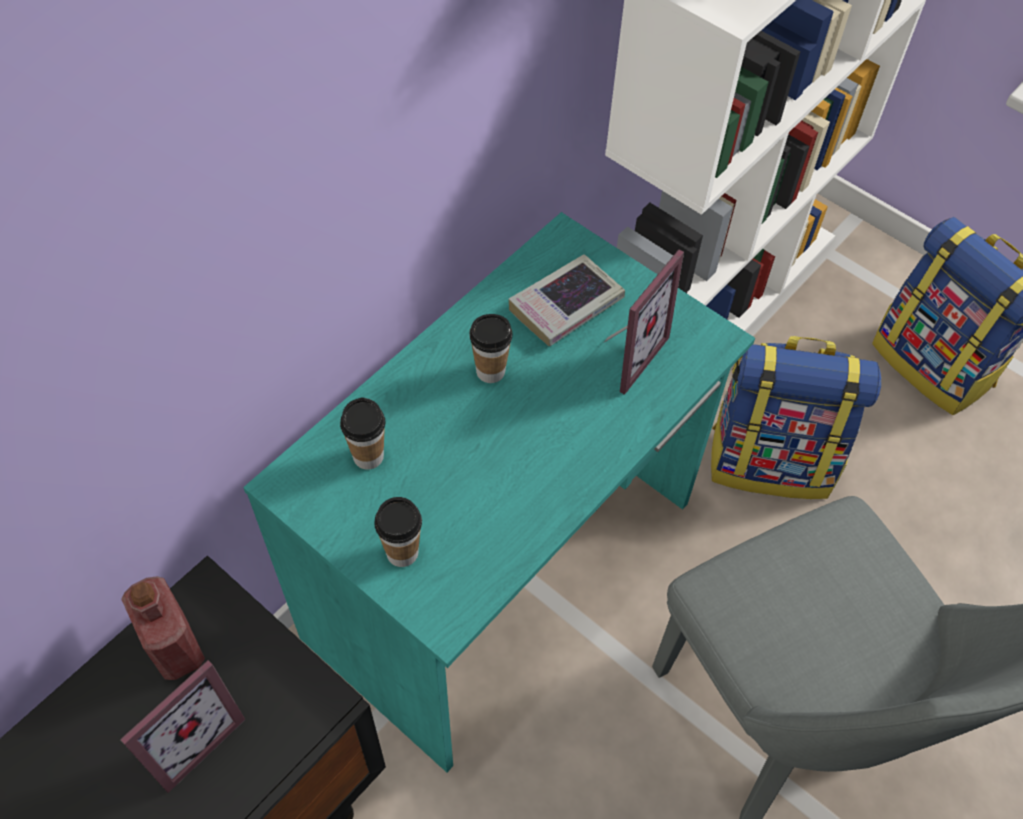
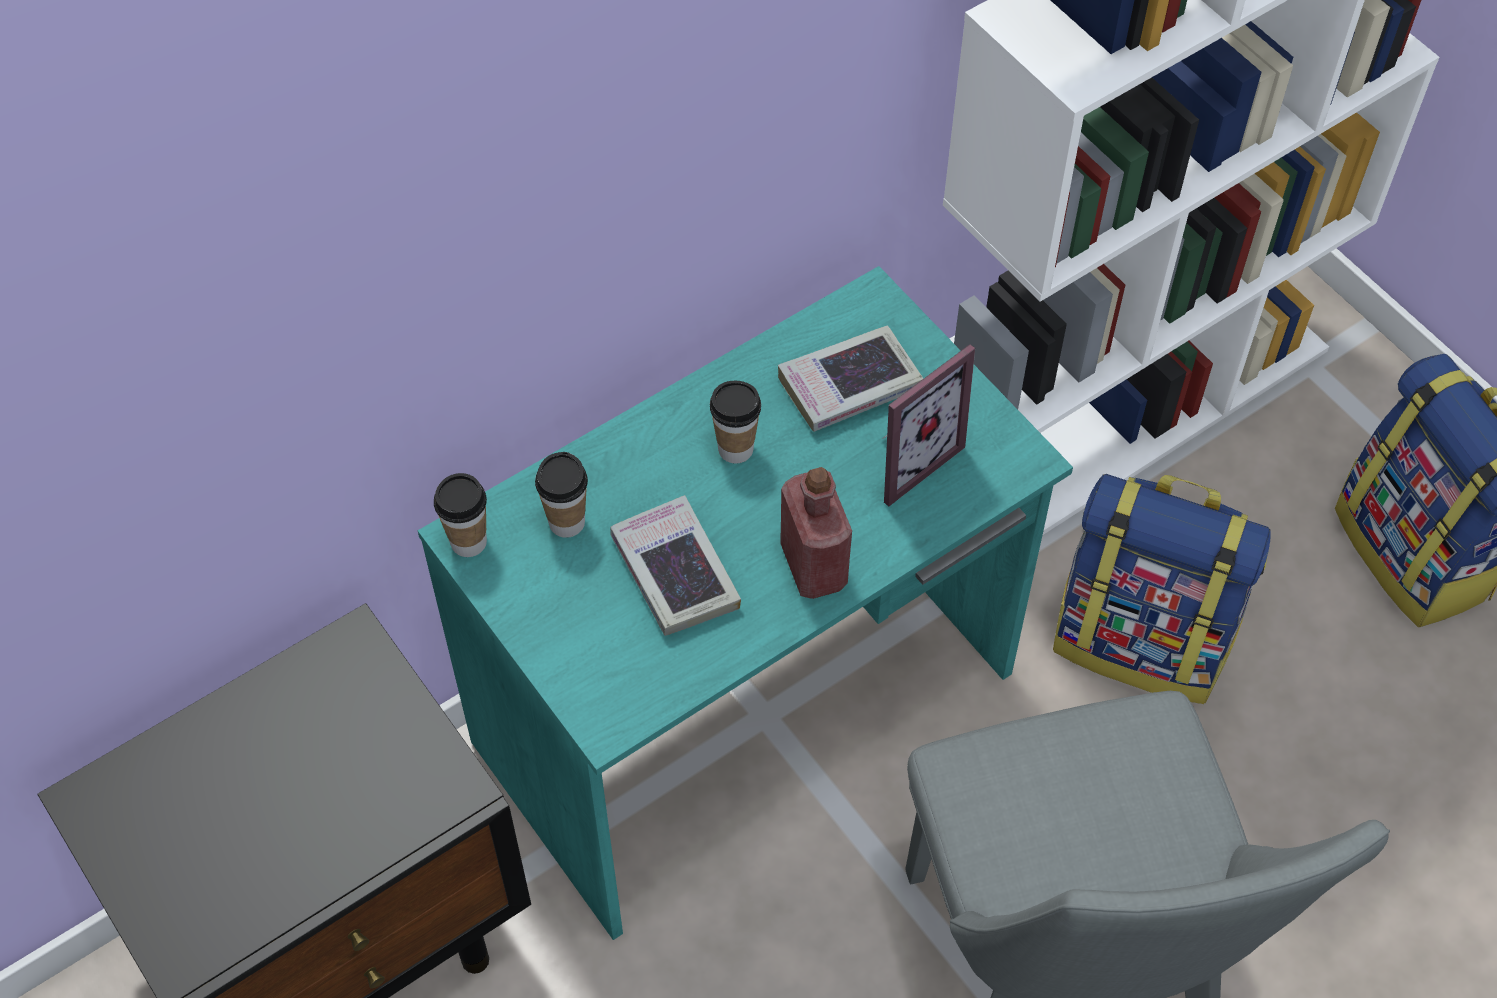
camera: 15 degrees right, 0 degrees up
(175, 647) = (308, 698): red bottle -> red bottle (813, 566)
(188, 736) = (303, 796): picture frame -> none
(402, 552) = (578, 638): cup -> cup (468, 542)
(468, 481) = (674, 572): none -> book

